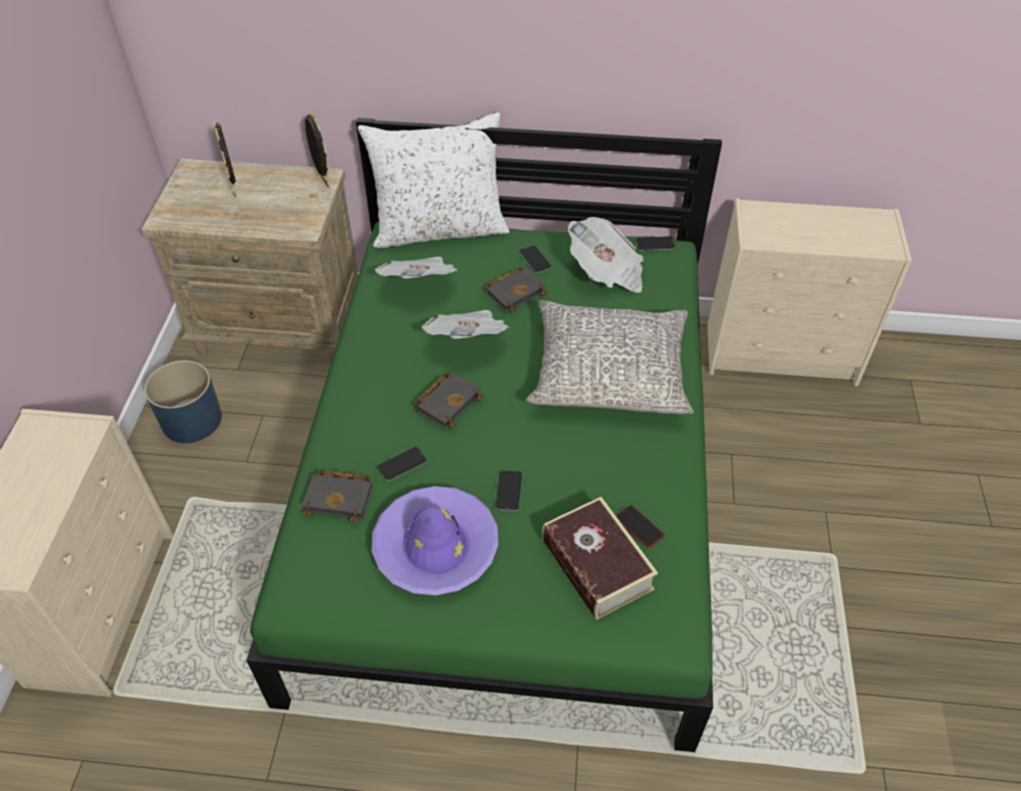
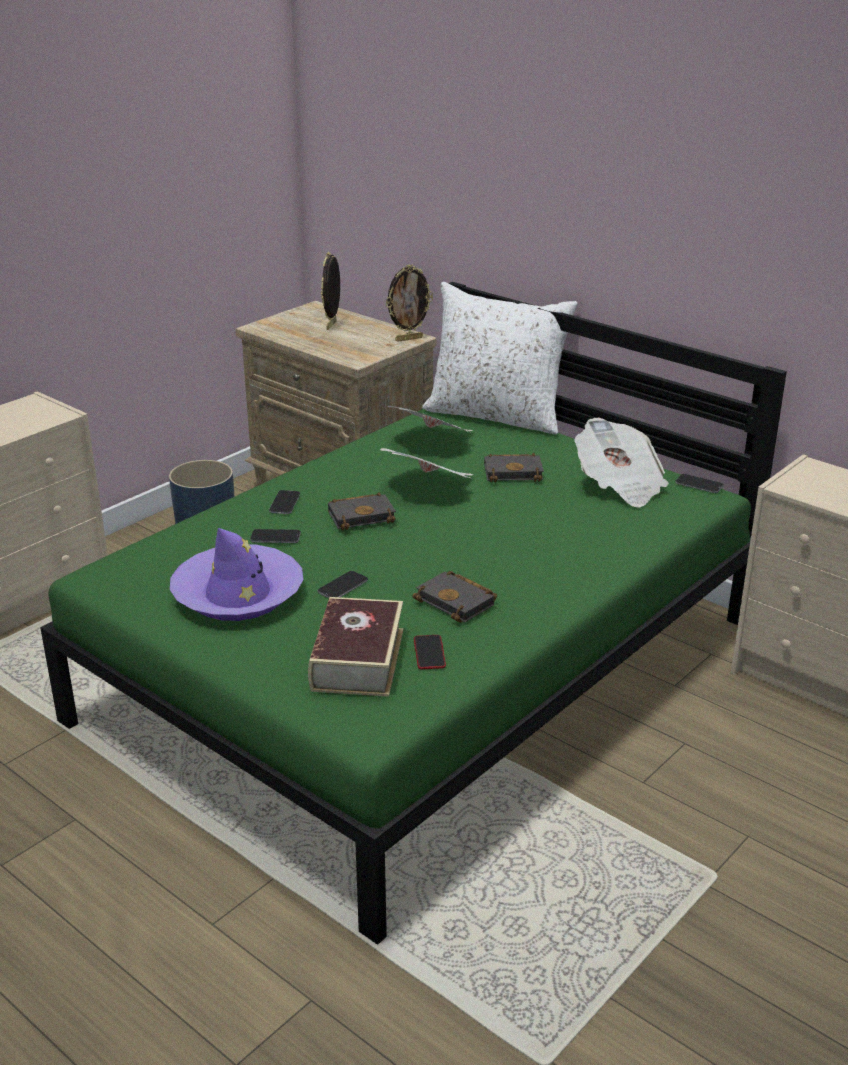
camera: 35 degrees right, 20 degrees down
(323, 180) = (408, 339): picture frame -> picture frame turned 60 degrees clockwise
(341, 497) = (203, 537): black book -> black book (458, 602)
(535, 260) = (560, 458): phone -> phone (284, 503)
(609, 372) = (536, 549): grey pillow -> none

